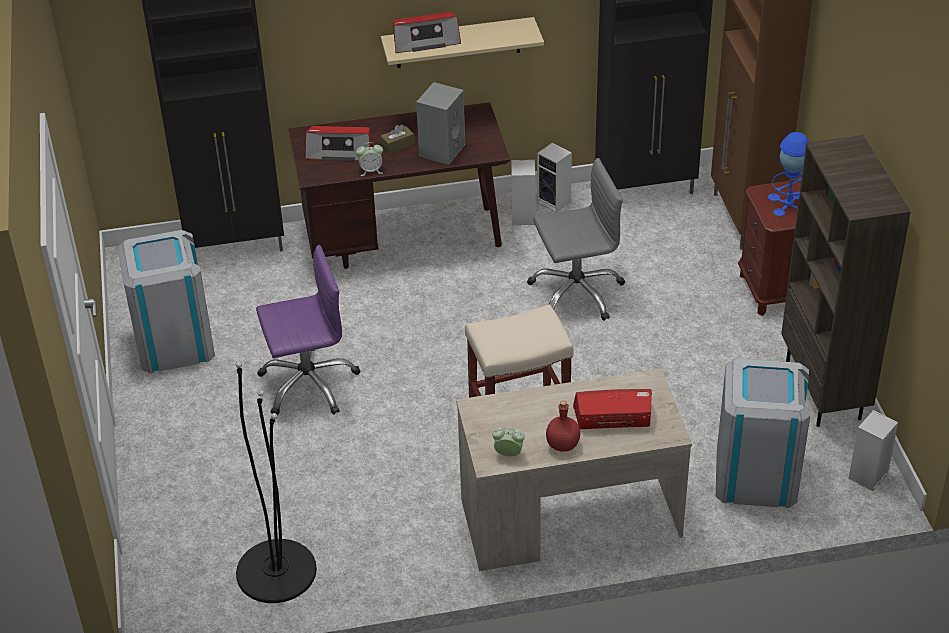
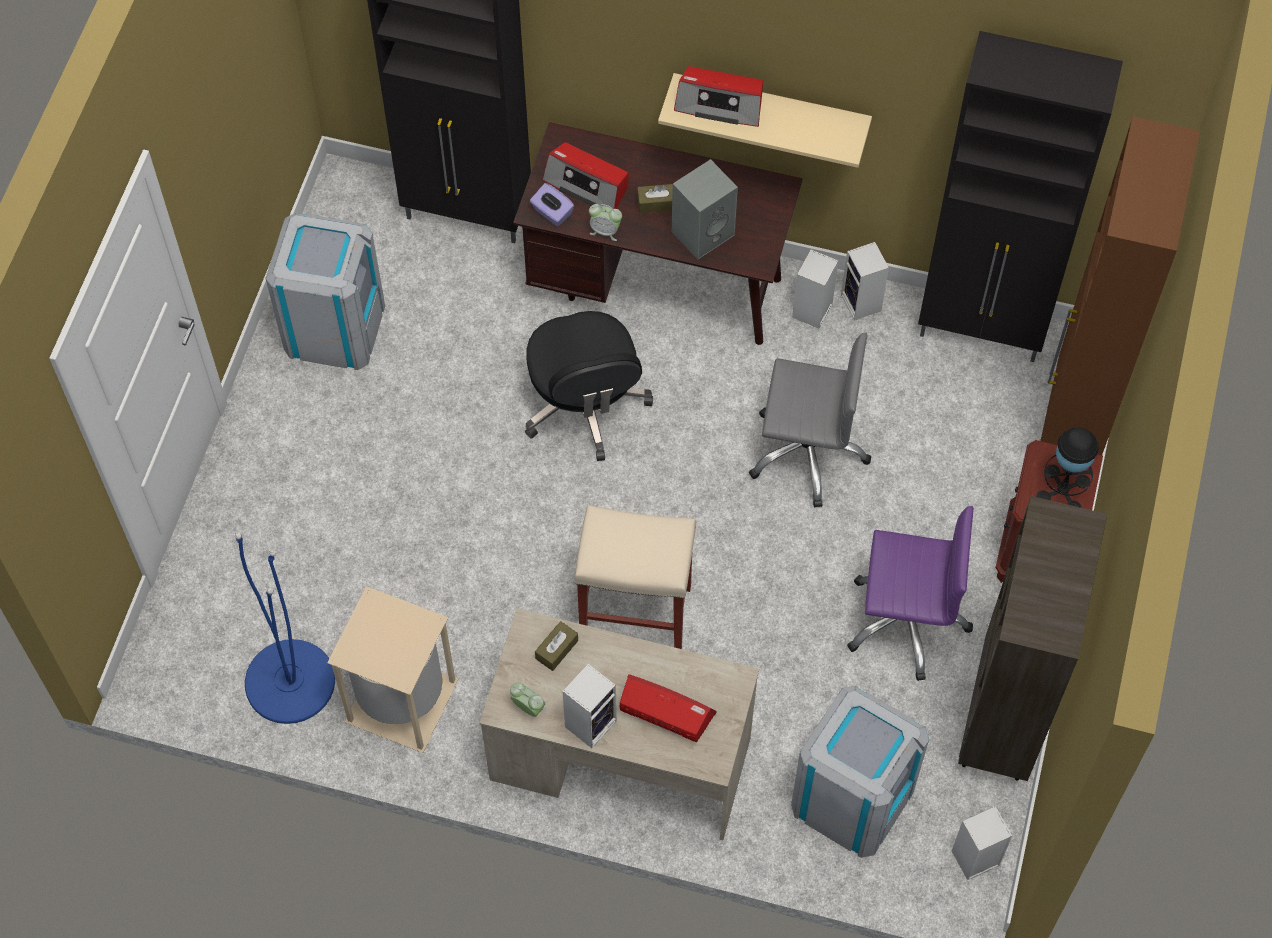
camera: 25 degrees right, 20 degrees up
(276, 571) = (290, 681): black floor lamp -> blue floor lamp
(308, 384) = (445, 449): purple office chair -> purple office chair (906, 620)
(325, 173) = (552, 213): none -> purple tissue box
(377, 549) = (402, 703): none -> beige trash can
(397, 322) = (585, 405): none -> black office chair
(504, 412) = (556, 649): none -> brown tissue box
(562, 444) = (591, 722): red bottle -> speaker
(788, 204) = (1063, 489): blue table lamp -> black table lamp

